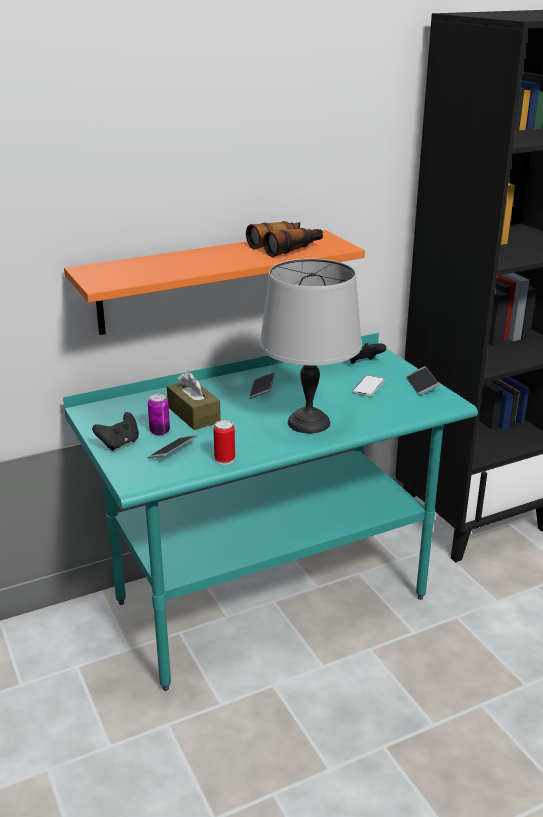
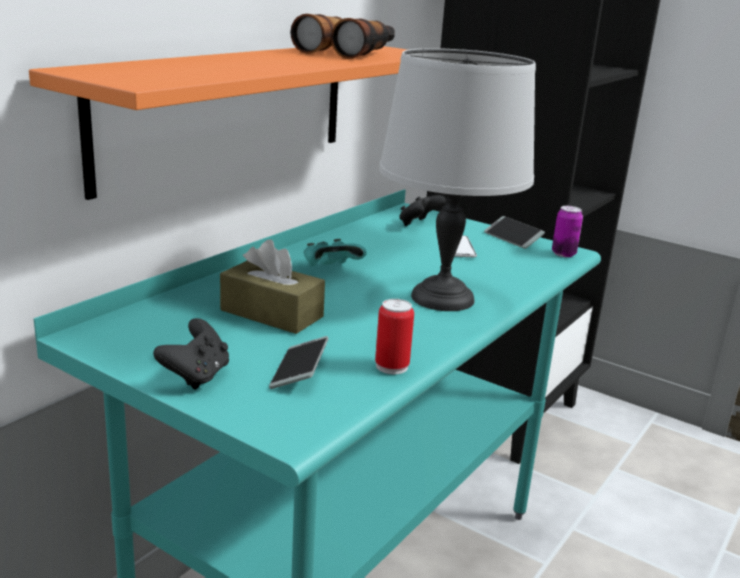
camera: 30 degrees left, 5 degrees down
(159, 431) = (244, 345): can -> can (563, 254)
(262, 390) = (331, 268): phone -> turquoise game controller

